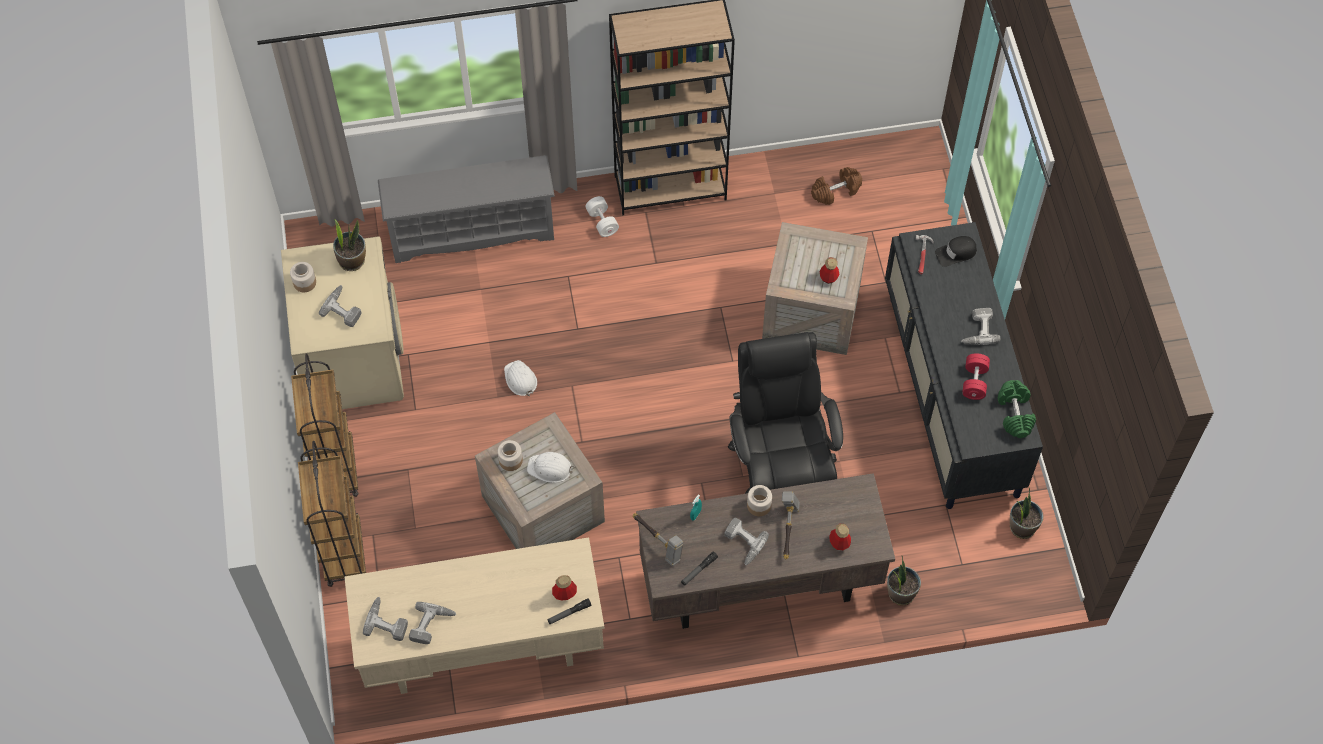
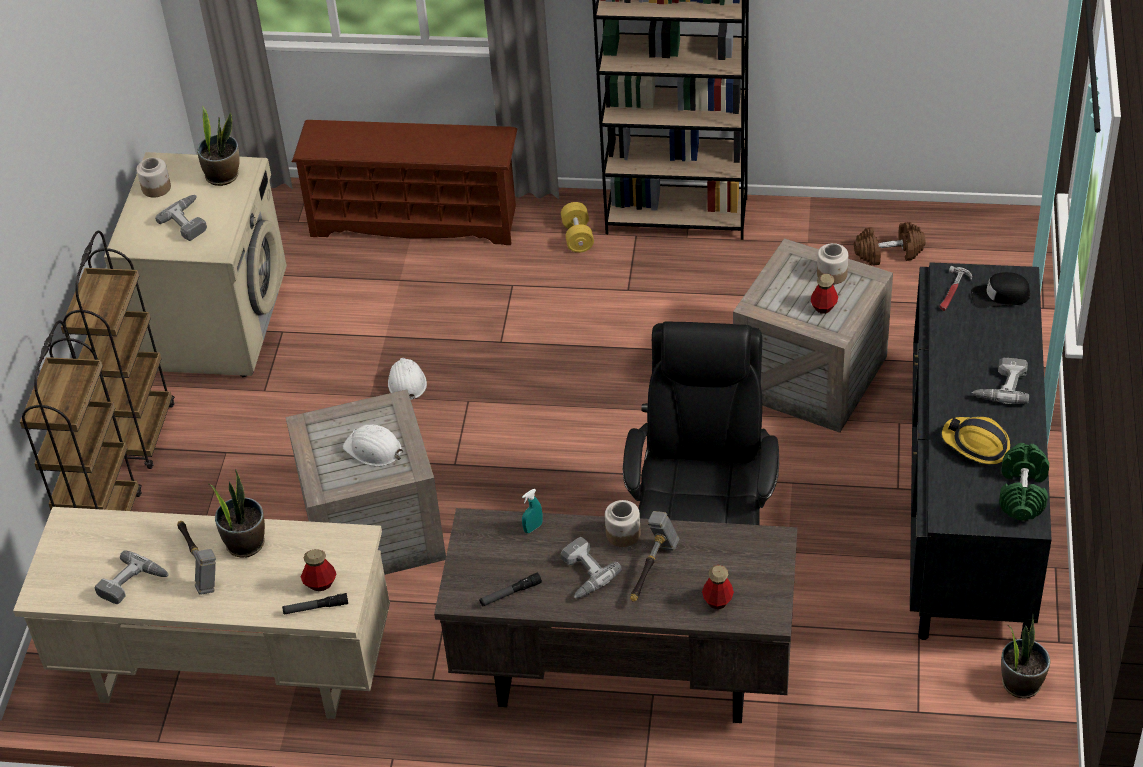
camera: 20 degrees right, 15 degrees down
(388, 621) = (80, 568): power drill -> none
(472, 231) = (416, 220): grey shoe rack -> brown shoe rack
(511, 460) = (328, 431): jar -> jar (832, 274)
(602, 222) = (577, 237): white dumbbell -> yellow dumbbell
(658, 542) = (469, 549): hammer -> hammer (198, 564)
(900, 593) = (817, 728): potted plant -> potted plant (245, 543)
(974, 382) = (976, 445): red dumbbell -> hard hat

